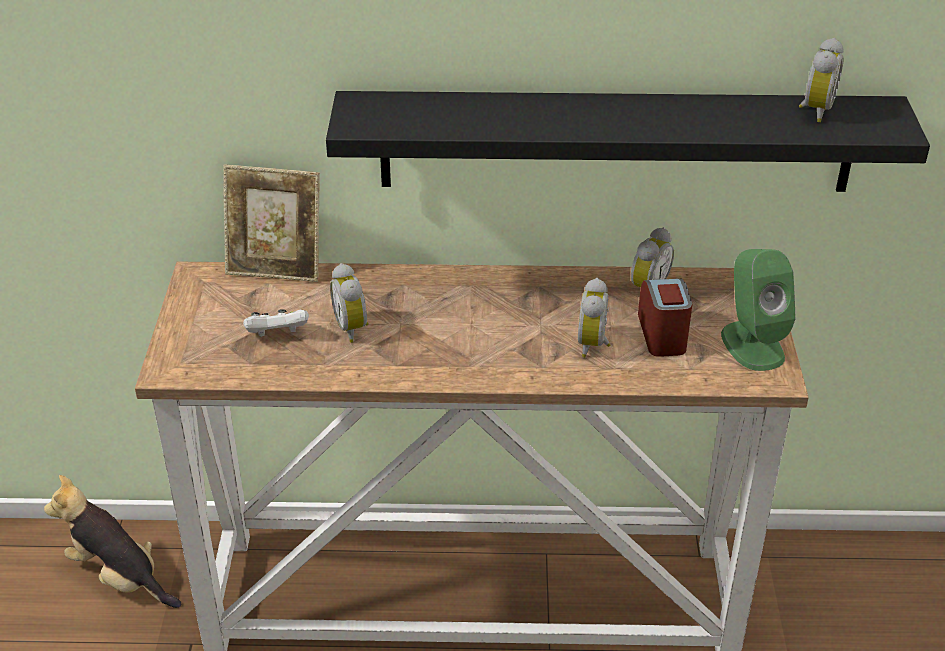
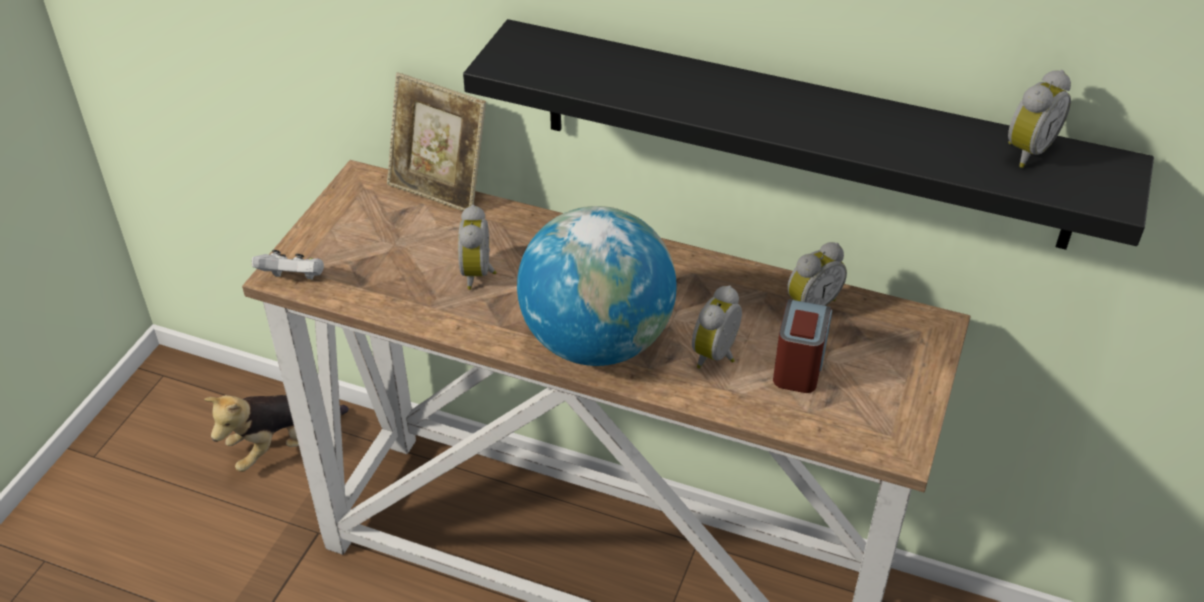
camera: 20 degrees right, 5 degrees up
(119, 576) = (283, 446): plush toy -> plush toy turned 90 degrees counterclockwise
(277, 335) = (402, 263): white game controller -> white game controller (294, 279)
(487, 357) = (596, 341): none -> globe
(752, 345) = (894, 401): green speaker -> none

